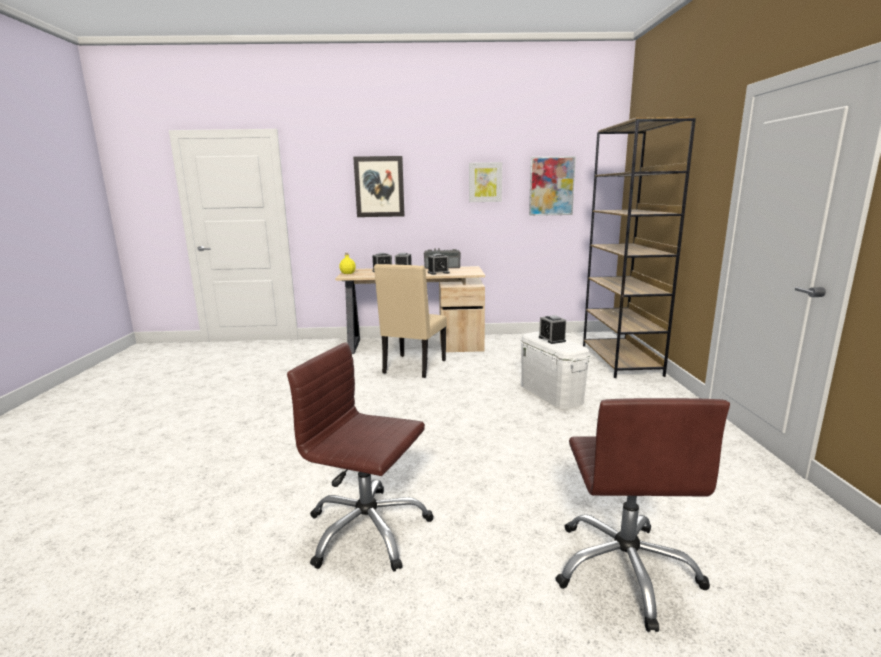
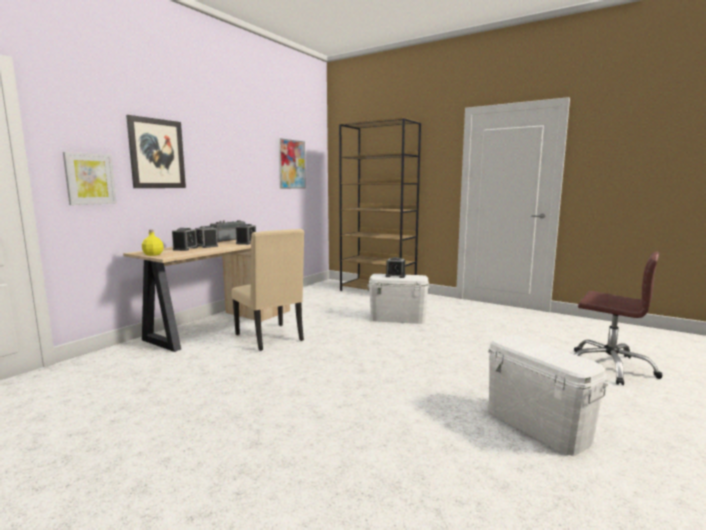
camera: 55 degrees left, 5 degrees down
(367, 530) = (536, 425): brown office chair -> white storage box
(485, 182) = (249, 157): picture -> picture (90, 179)

